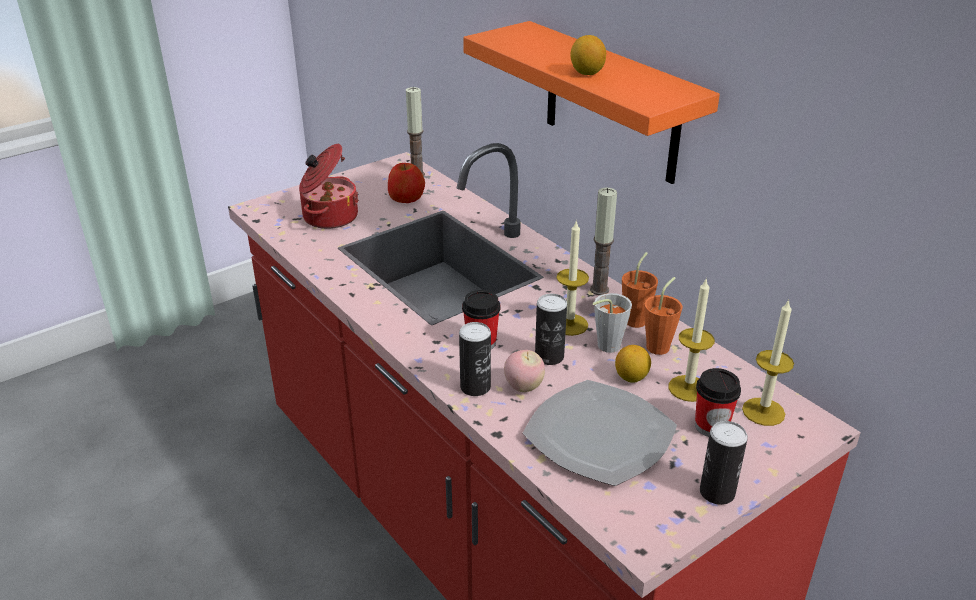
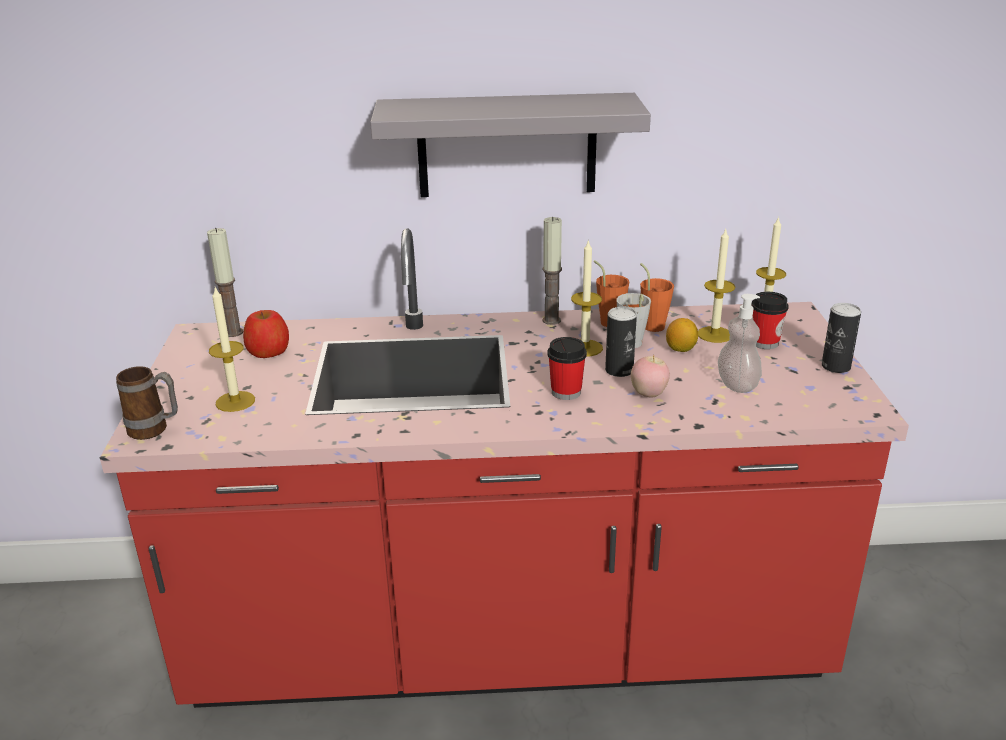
camera: 55 degrees left, 5 degrees down
(270, 208) = (155, 430): none -> mug
(329, 217) = (235, 401): cooking pot -> candle
(475, 387) = (626, 415): can -> none
(586, 73) = (536, 108): lemon -> none
(599, 434) = (737, 385): plate -> soap dispenser
(611, 103) = (507, 145): orange shelf -> grey shelf

